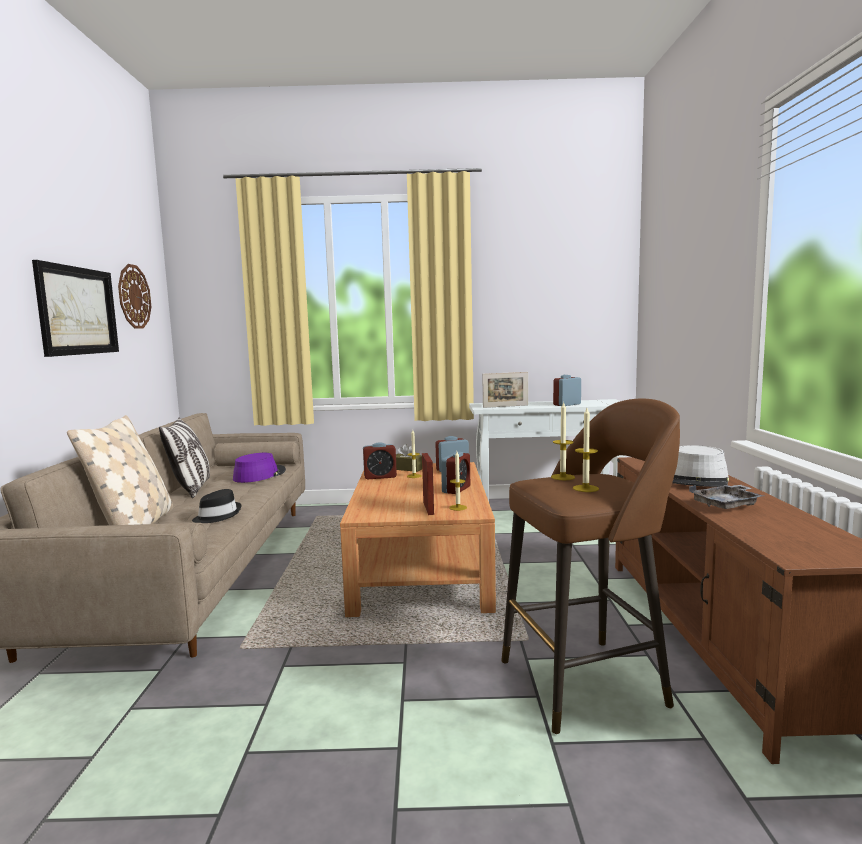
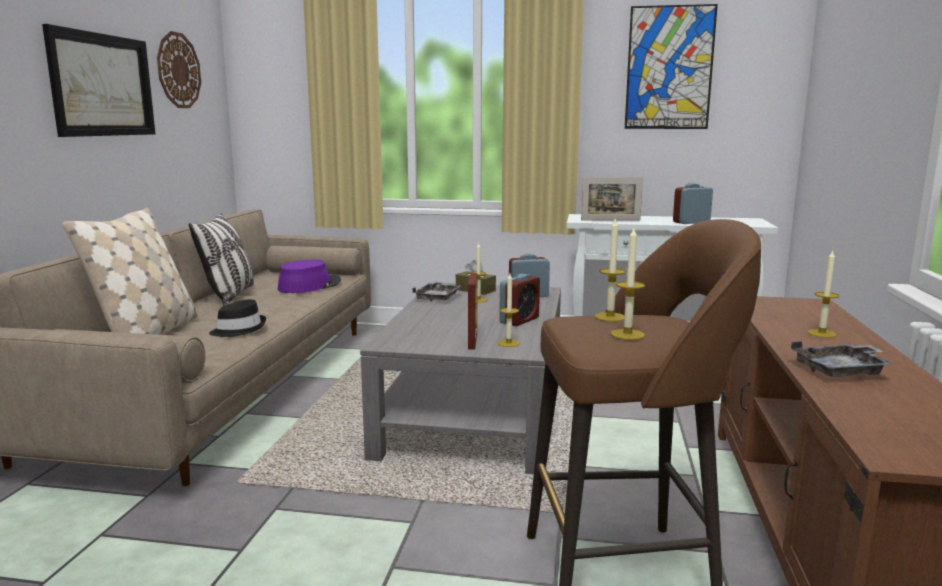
camera: 10 degrees right, 5 degrees up
(380, 477) = (438, 298): alarm clock -> grey tray
(421, 566) = (476, 408): brown coffee table -> grey coffee table
(537, 288) = (669, 68): none -> picture
(698, 480) = (821, 333): grey hat -> candle

